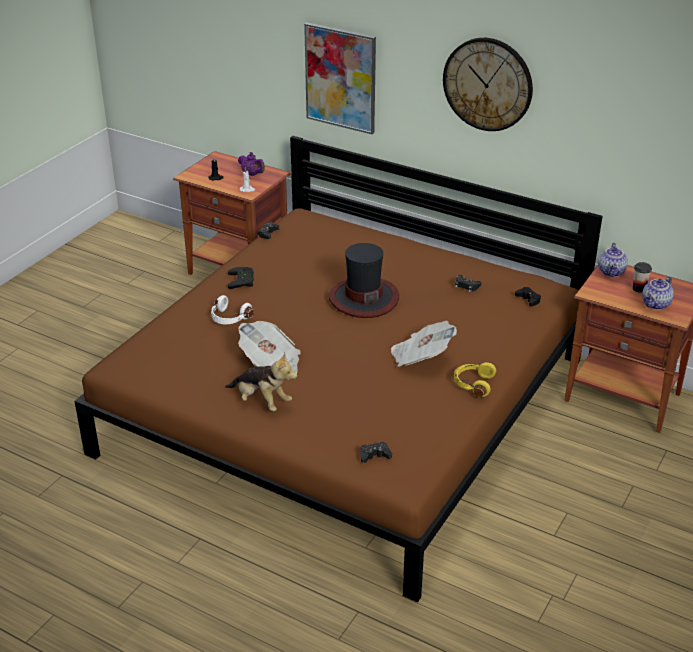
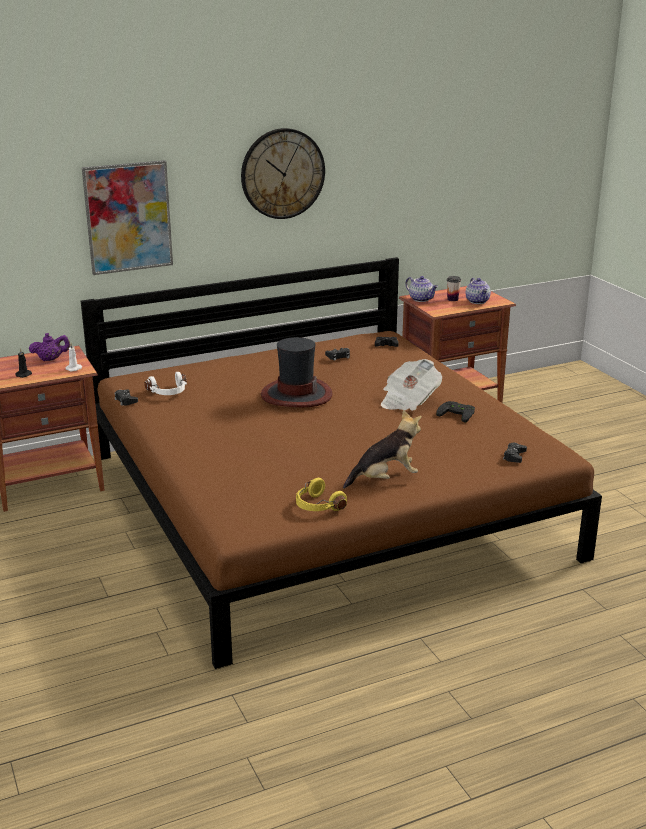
camera: 55 degrees left, 10 degrees down
(229, 318) = (237, 456): white headphones -> white headphones (169, 392)
(243, 280) = (185, 432): black game controller -> black game controller (457, 413)
(271, 362) = (333, 458): newspaper -> none
(473, 384) = (466, 395): yellow headphones -> yellow headphones (317, 506)

